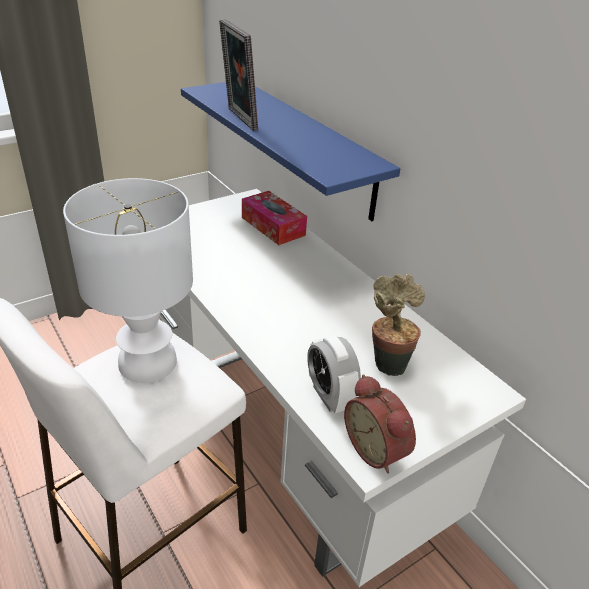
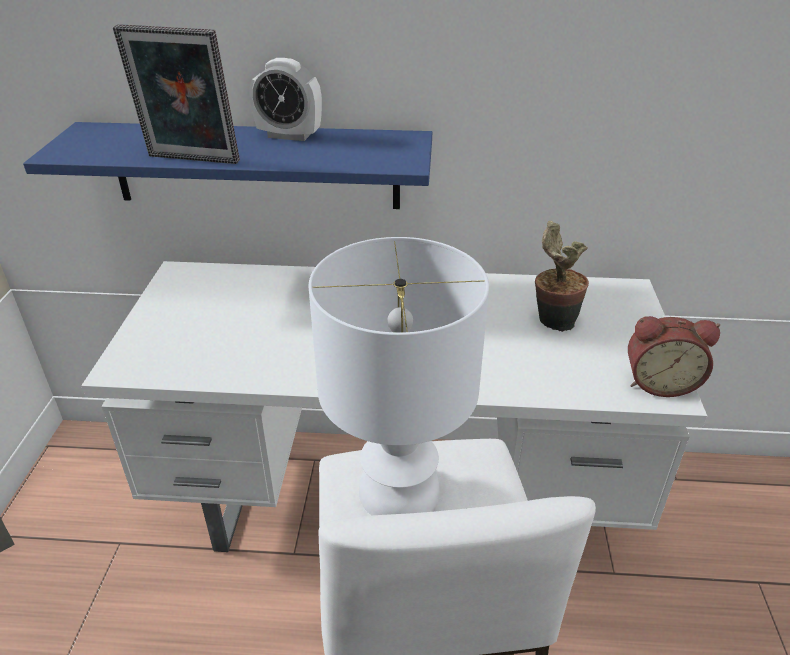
camera: 50 degrees left, 0 degrees up
(273, 226) = (257, 284): tissue box -> none
(329, 396) = (572, 377): alarm clock -> alarm clock (289, 135)

